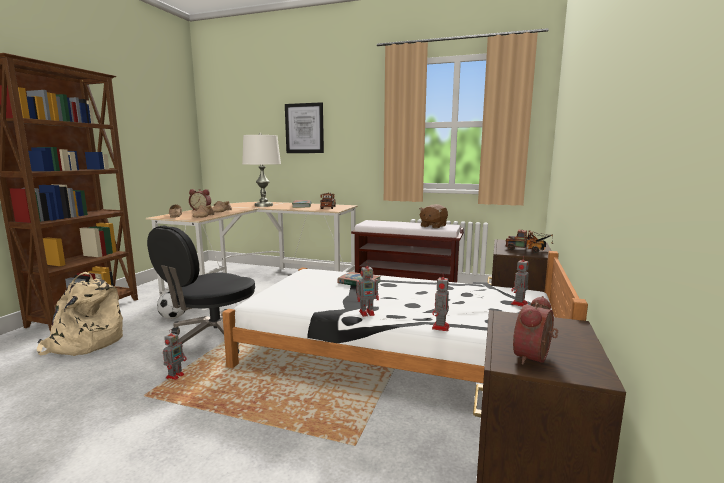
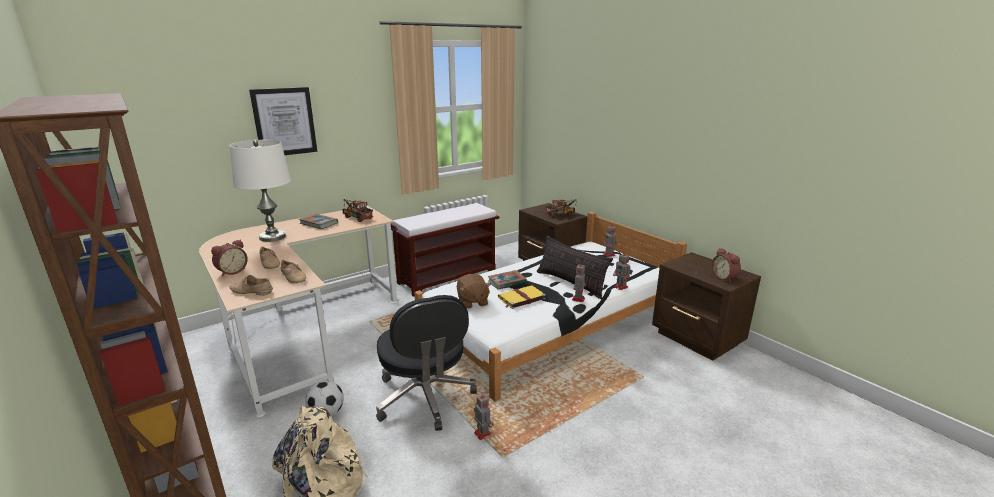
camera: 55 degrees left, 10 degrees up
(332, 293) = (521, 298): none -> yellow book
(403, 304) = (571, 283): none -> pillow
(433, 226) = (467, 211): brown plush toy -> brown plush toy (472, 302)

